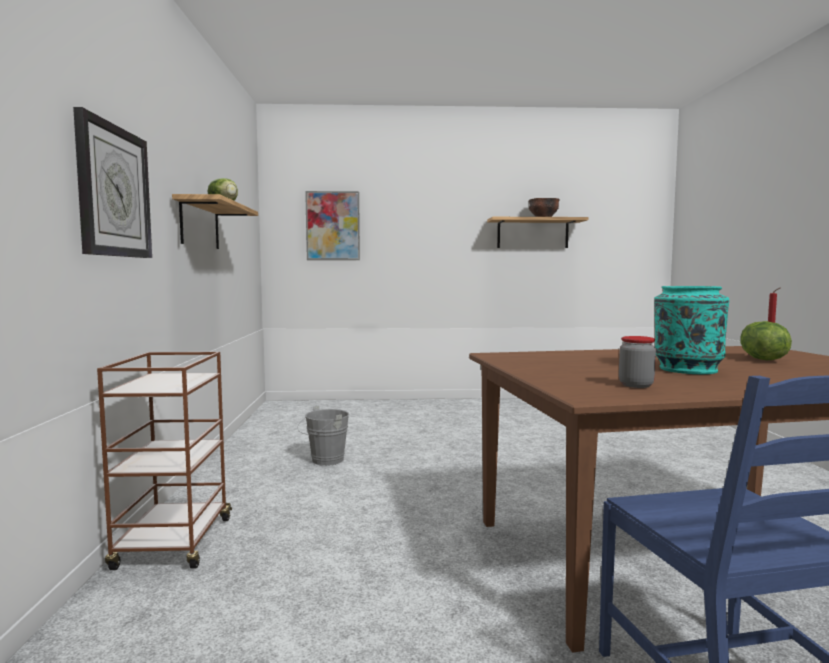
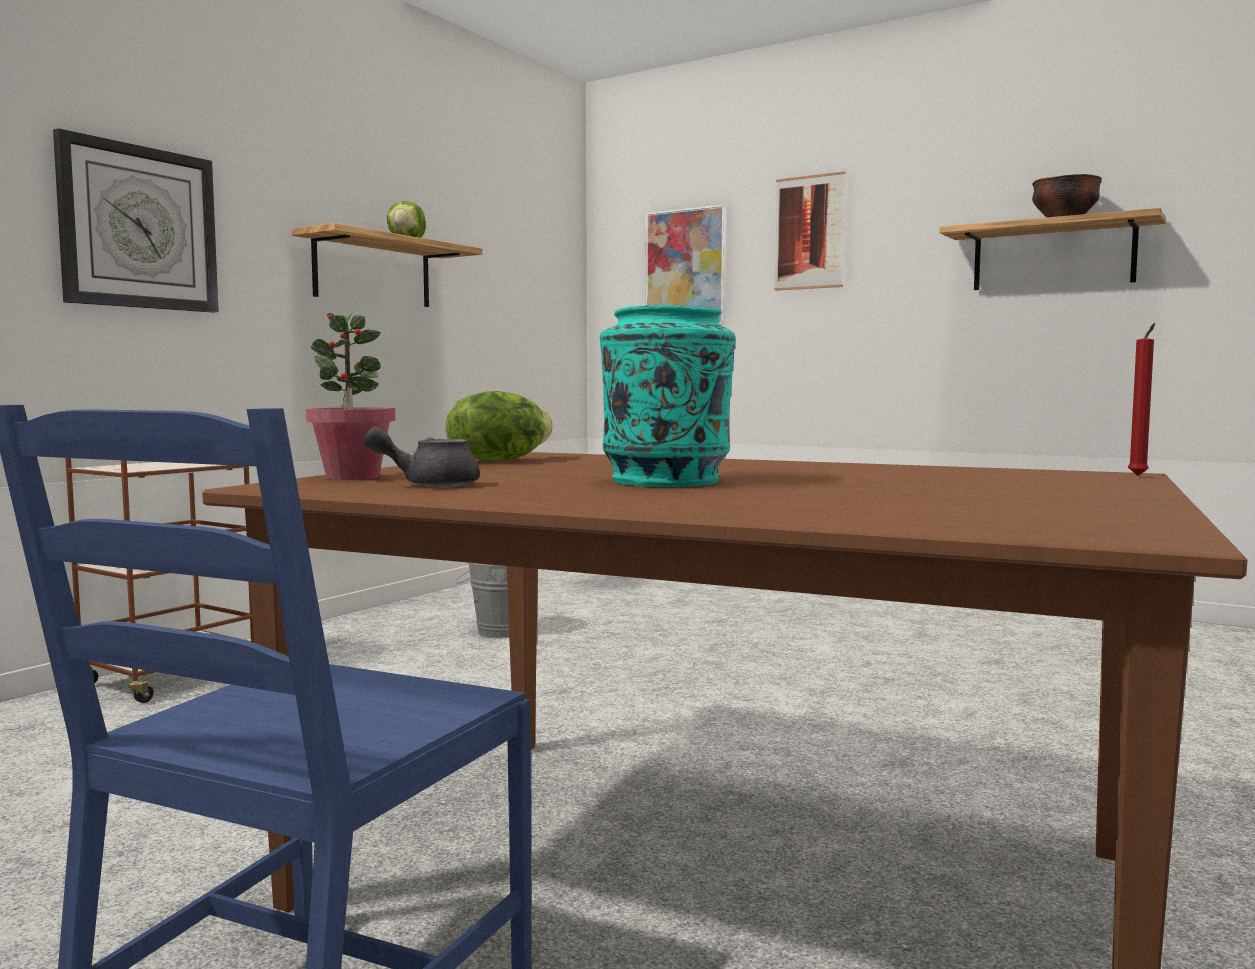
camera: 35 degrees right, 0 degrees up
(410, 212) = (809, 232): none -> picture
(567, 385) = (352, 477): none -> potted plant
(636, 385) = (430, 484): jar -> grey teapot
(761, 359) = (944, 483): lettuce -> lettuce (499, 460)

